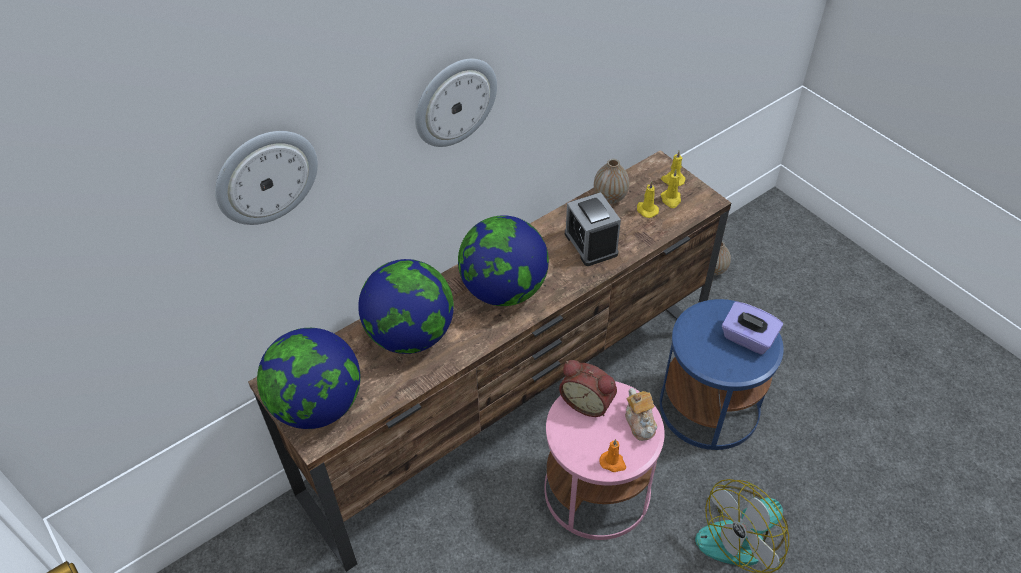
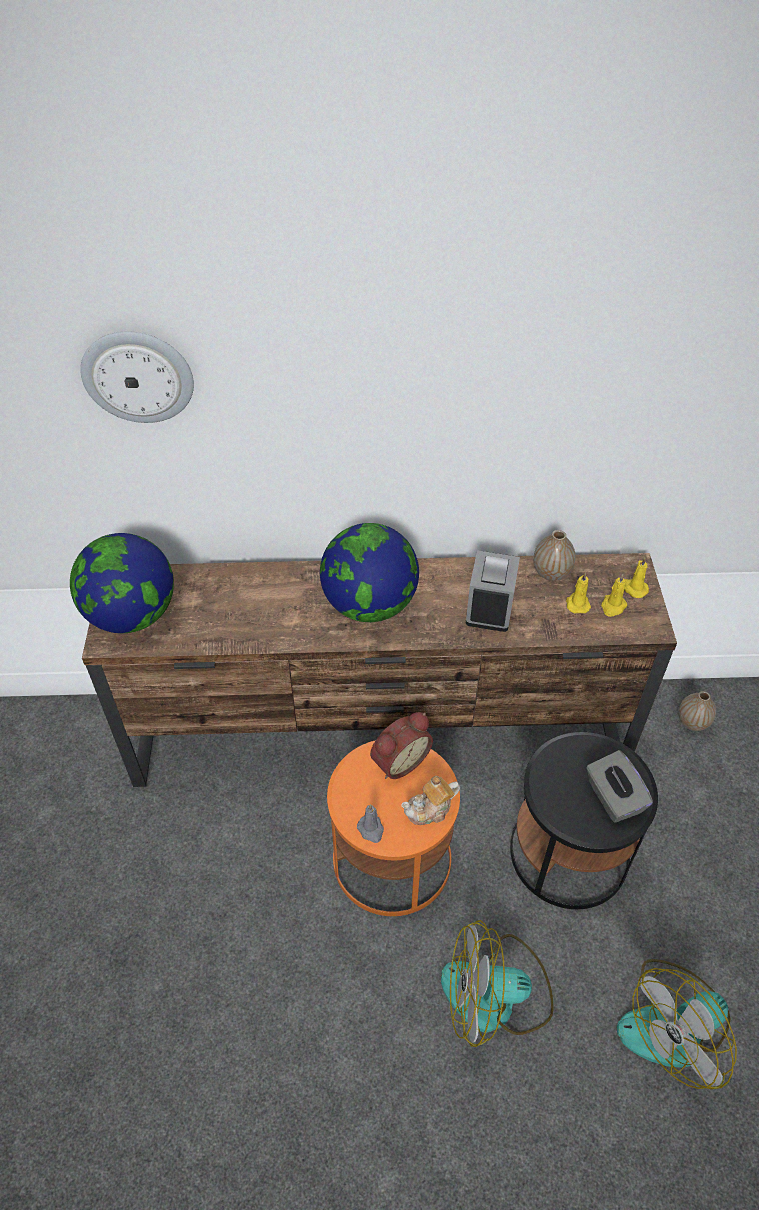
camera: 35 degrees right, 0 degrees up
(410, 335) = (255, 599): globe -> none
(454, 102) = (367, 386): wall clock -> none
(588, 402) = (398, 760): alarm clock -> alarm clock turned 105 degrees counterclockwise
(598, 490) = (392, 859): pink side table -> orange side table
(613, 463) = (371, 830): orange candle -> grey candle
(640, 422) = (430, 810): teapot -> teapot turned 45 degrees clockwise
(709, 406) = (569, 852): blue side table -> black side table
(747, 339) = (613, 798): purple tissue box -> grey tissue box
(859, 475) = (675, 1026): none -> fan

